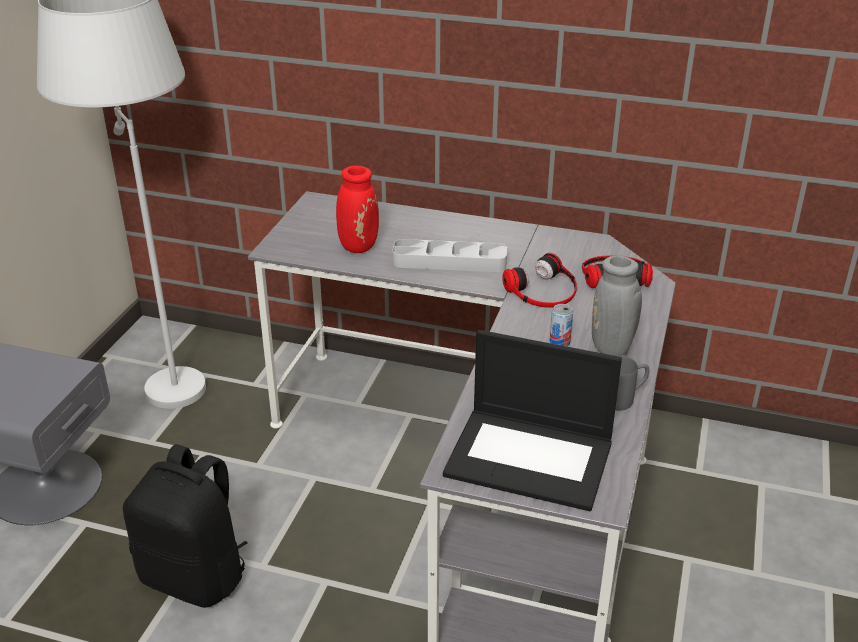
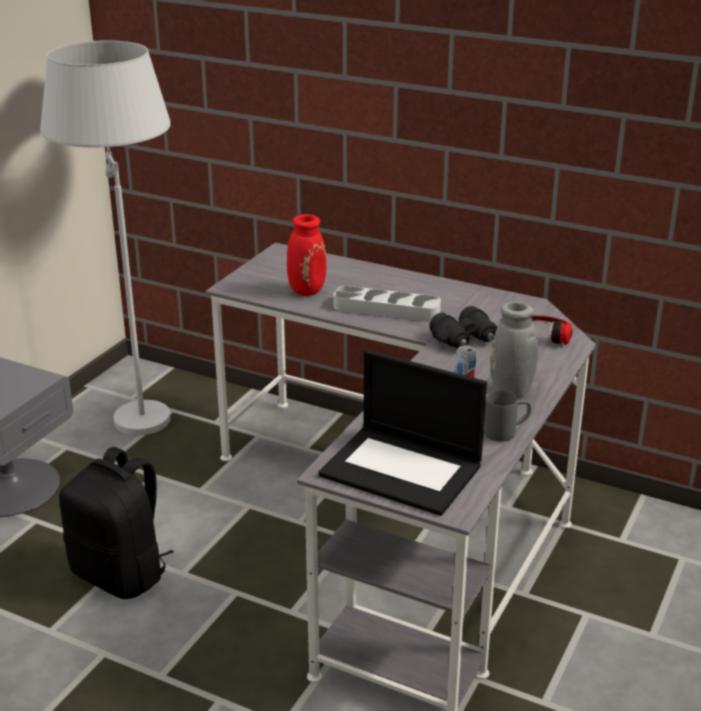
camera: 10 degrees right, 5 degrees down
(543, 291) = (465, 340): headphones -> black binoculars

